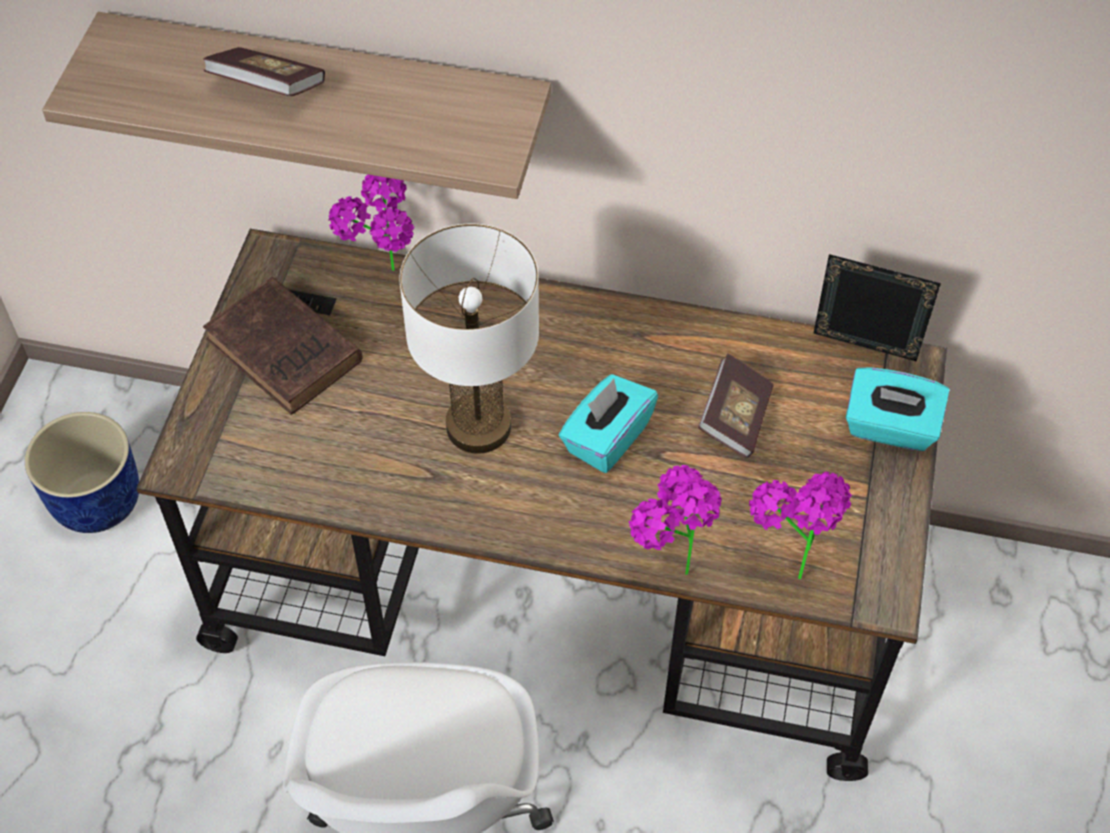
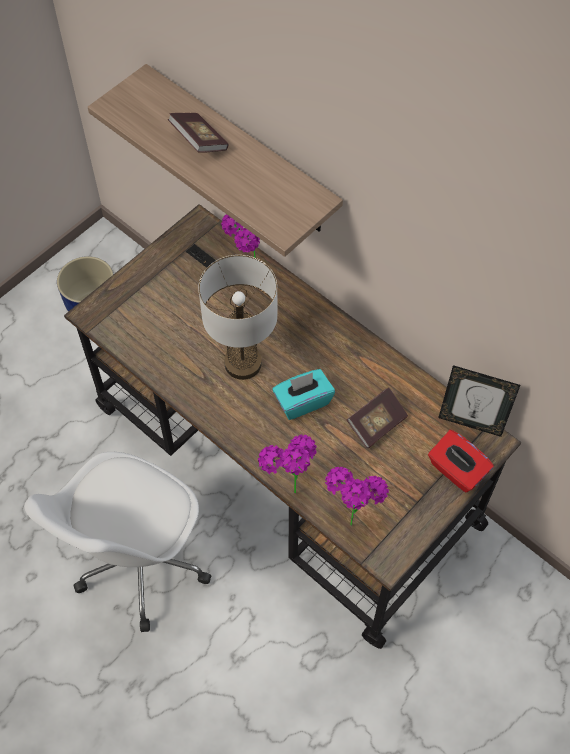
camera: 30 degrees right, 5 degrees up
(287, 353) = (175, 279): brown book -> none
(862, 353) = (470, 422): picture frame -> picture frame turned 150 degrees clockwise
(890, 428) = (456, 470): turquoise tissue box -> red tissue box

